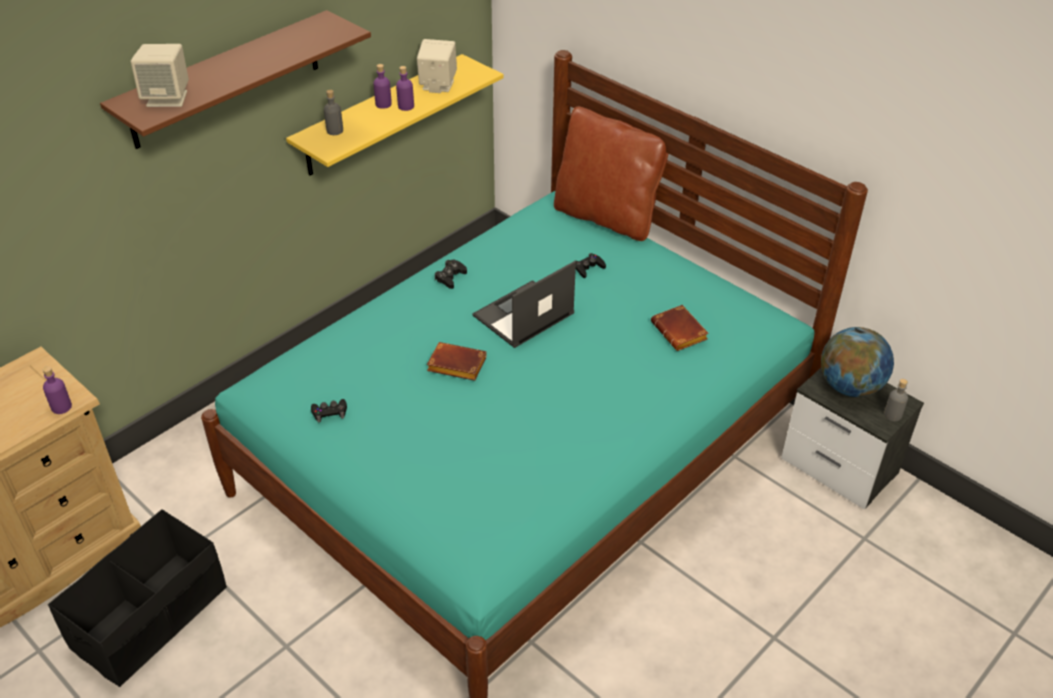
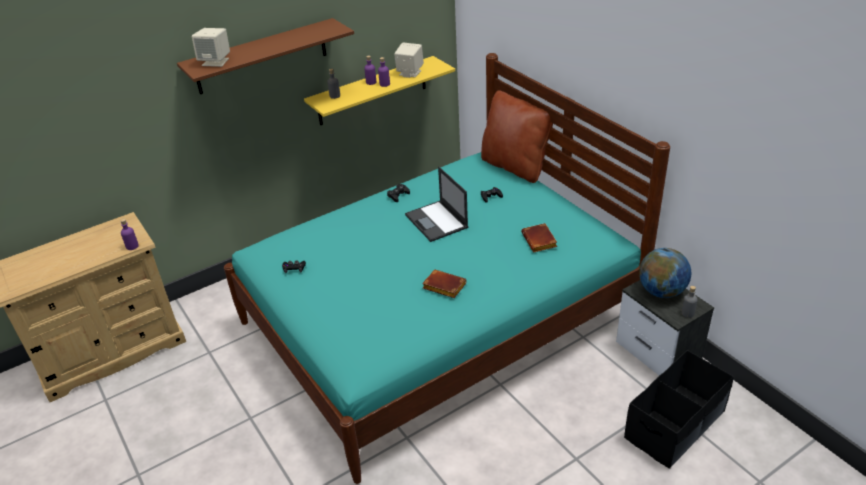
camera: 15 degrees right, 5 degrees down
(150, 618) = (175, 390): black storage box -> black storage box (675, 425)
(455, 366) = (382, 248): brown book -> brown book (443, 287)
(522, 315) = (437, 221): laptop -> laptop turned 90 degrees counterclockwise

